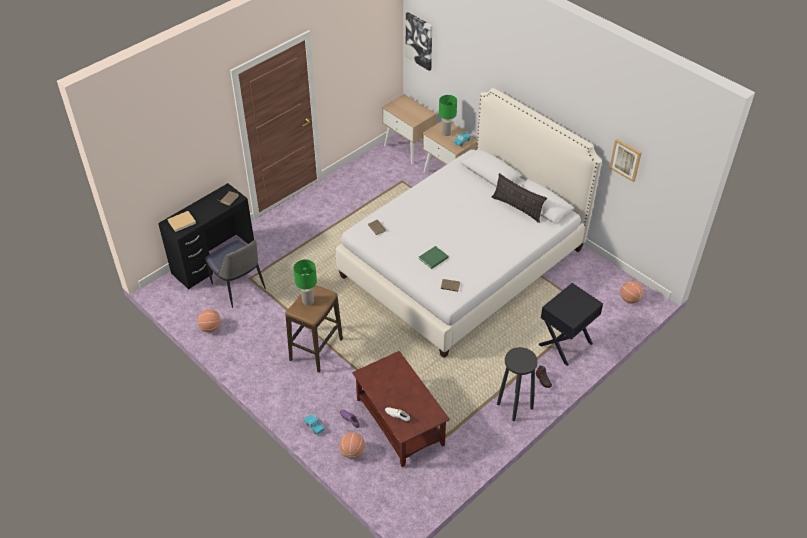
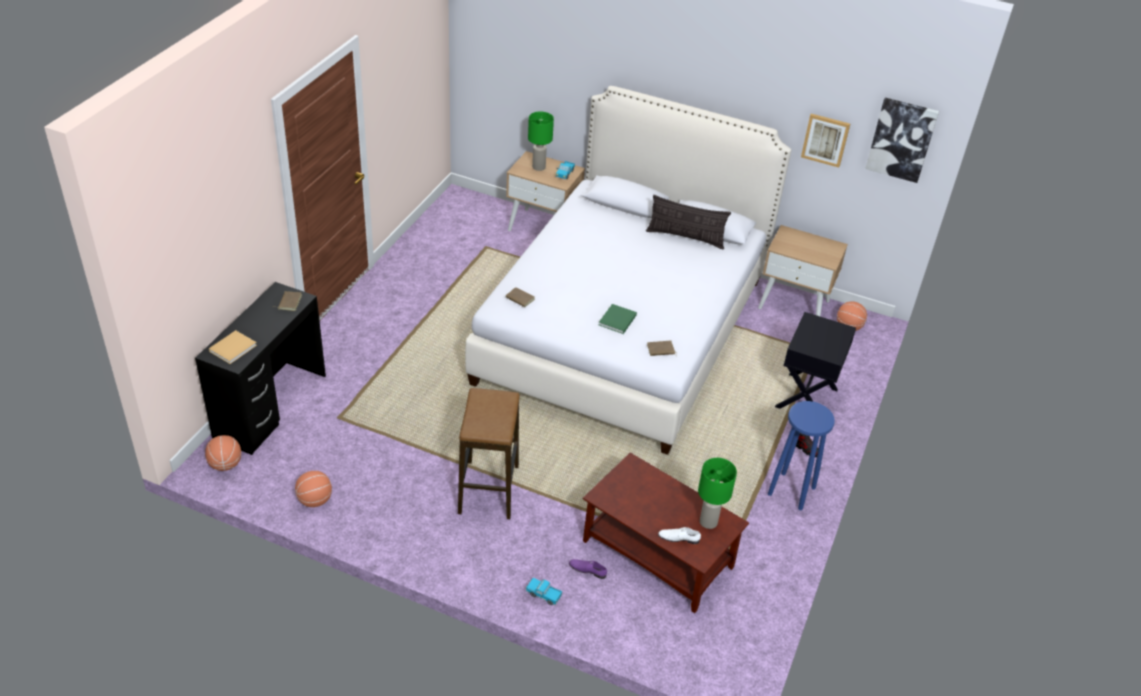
camera: 25 degrees left, 5 degrees down
(239, 288) = (329, 434): chair -> none
(308, 301) = (484, 412): green table lamp -> green table lamp (708, 521)
(352, 452) = (616, 614): basketball -> basketball (225, 464)
(408, 148) = (472, 205): beige nightstand -> beige nightstand (794, 304)
(419, 41) = (479, 46): picture -> picture (901, 139)
(514, 406) = (791, 491): black stool -> blue stool

